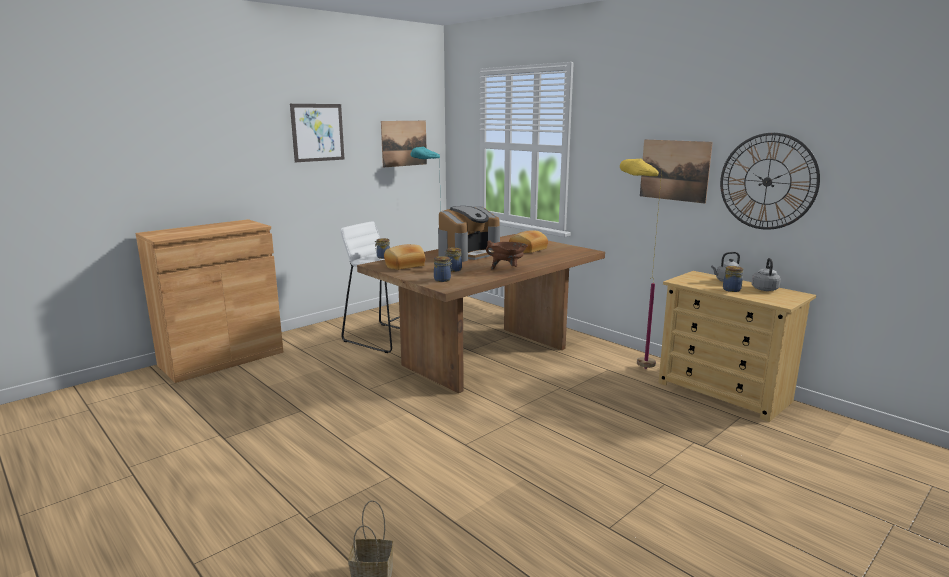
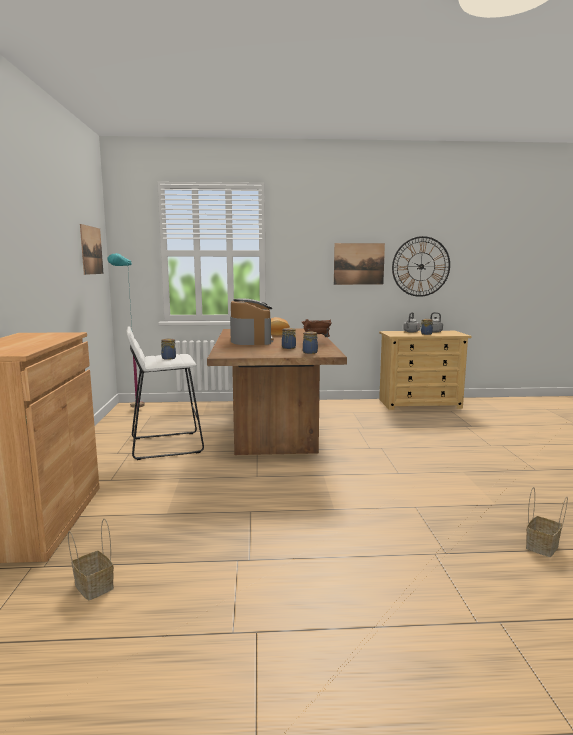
camera: 50 degrees left, 5 degrees down
(155, 406) = (92, 586): none -> basket
(317, 132) = (49, 229): picture -> none
(405, 266) = (247, 352): bread -> none
(630, 365) = (356, 406): yellow floor lamp -> none

